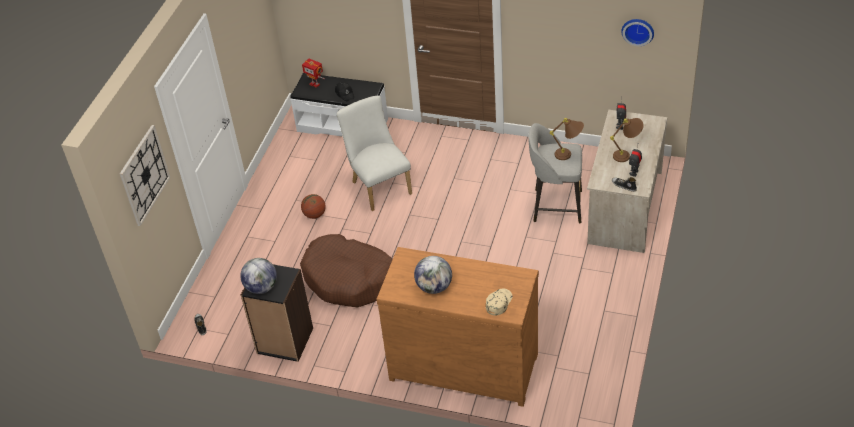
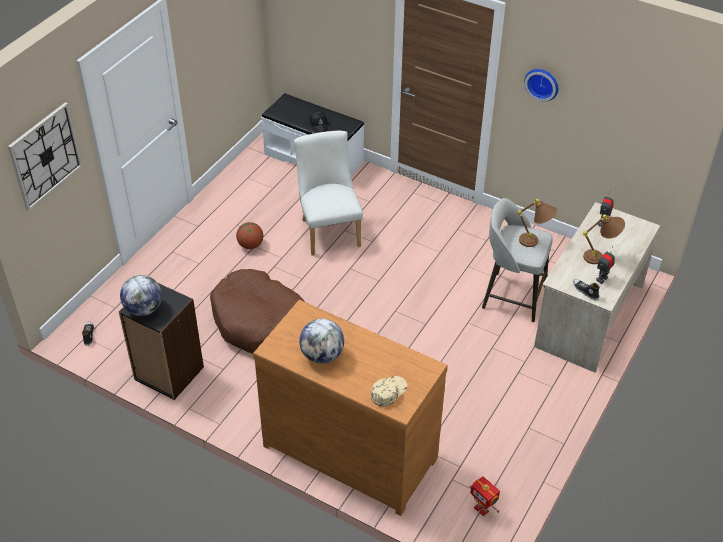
camera: 10 degrees right, 0 degrees up
(315, 84) = (291, 107): toy robot -> toy robot (482, 509)
(638, 30) = (646, 118): wall clock -> wall clock (542, 83)

